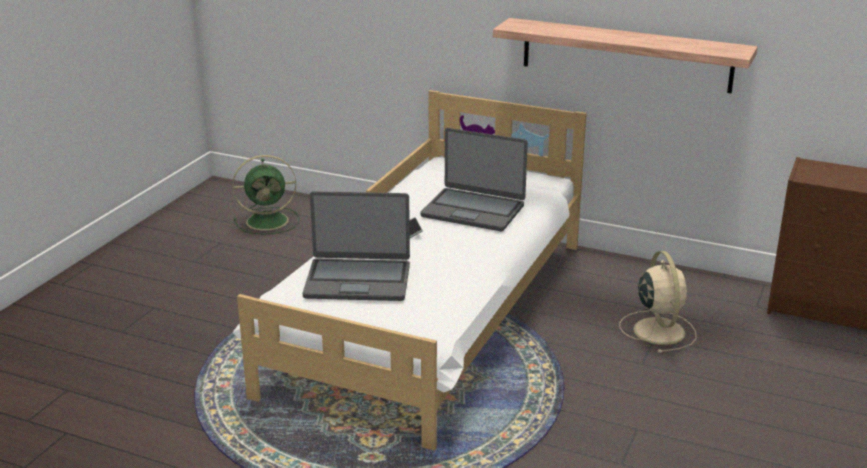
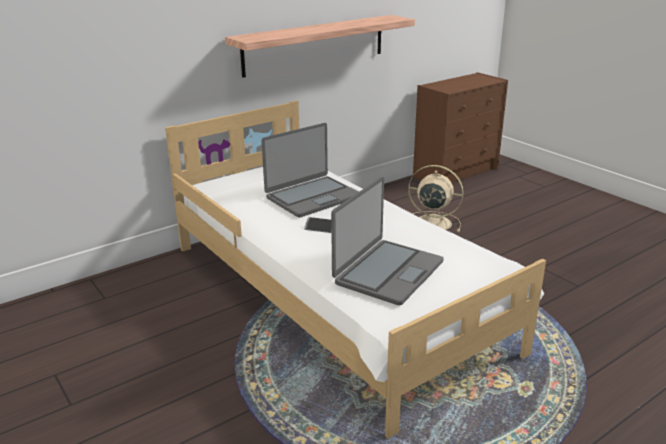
camera: 60 degrees left, 0 degrees up
(269, 221) = (57, 329): green fan -> none

